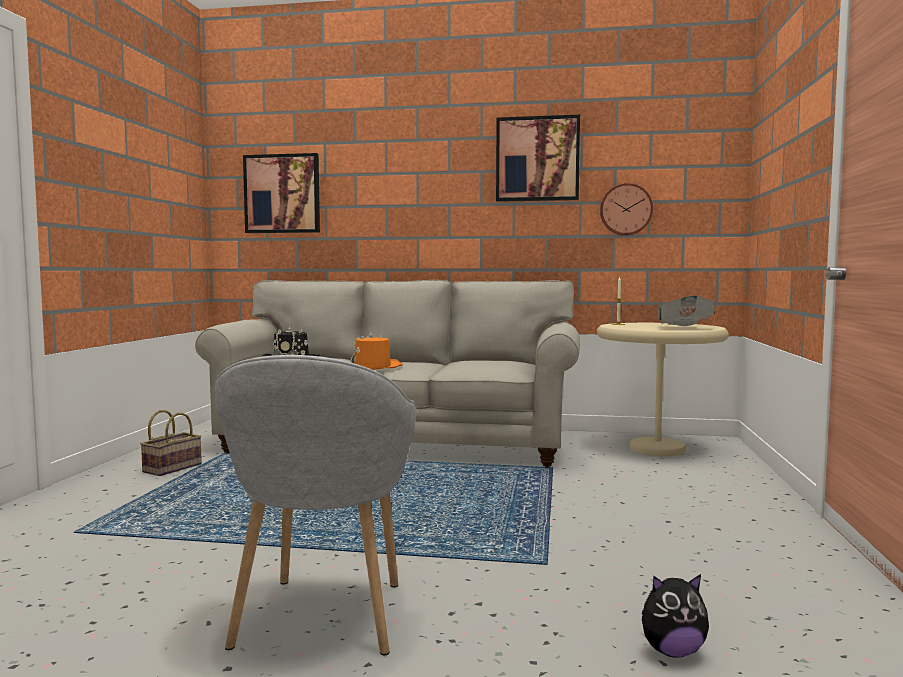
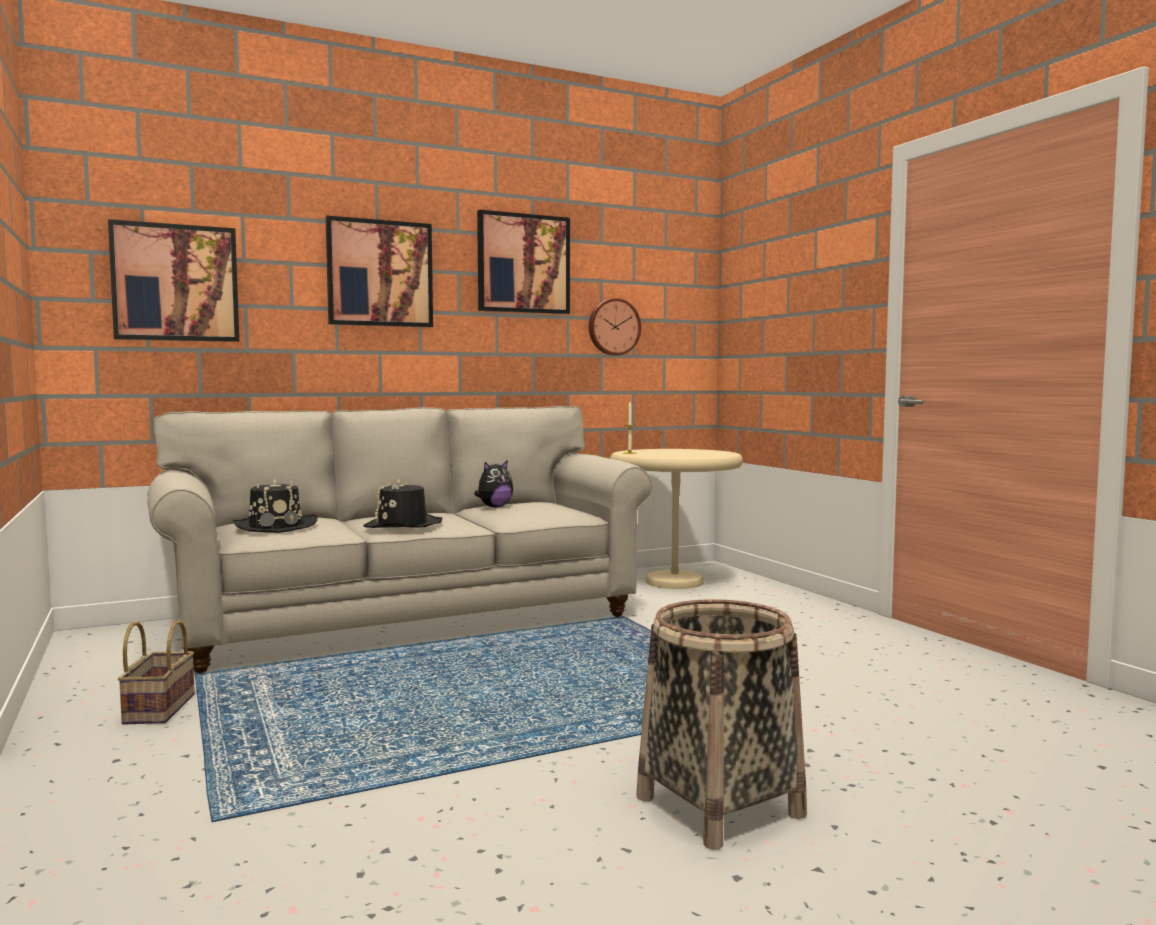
camera: 35 degrees left, 0 degrees up
(321, 618) = (719, 806): grey armchair -> basket
(372, 368) = (403, 525): orange hat -> black hat
(417, 177) = (379, 273): none -> picture
(672, 651) = (989, 740): plush toy -> plush toy (494, 507)
(685, 328) = (705, 454): newspaper -> none

